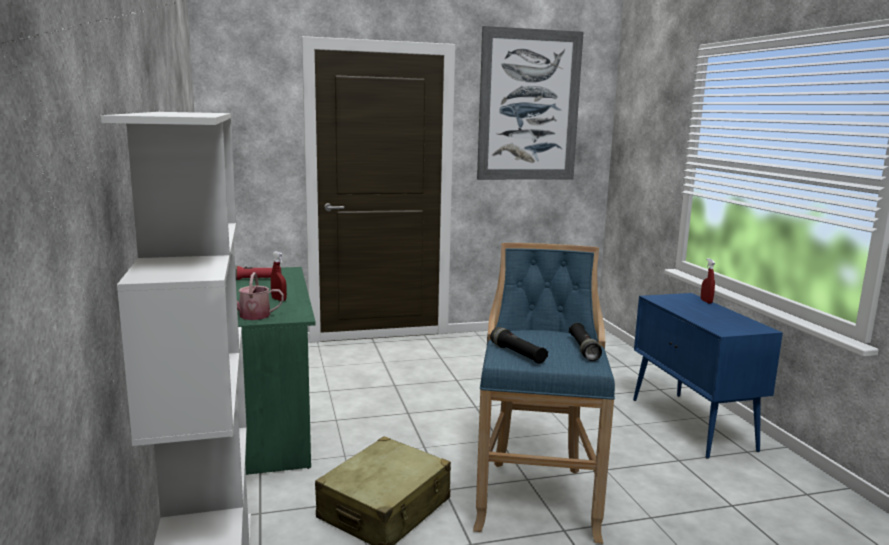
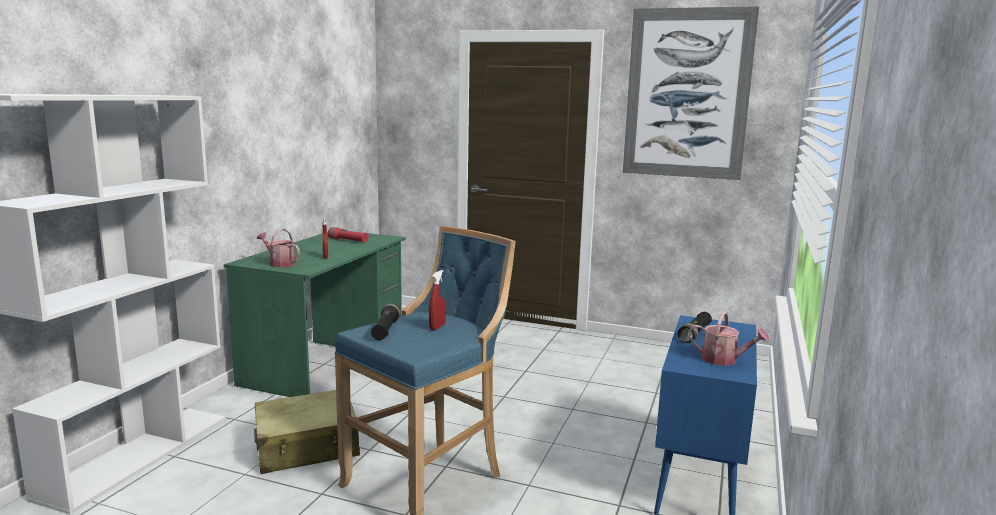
camera: 35 degrees right, 0 degrees up
(583, 349) = (449, 340): black flashlight -> black flashlight (694, 334)
(706, 301) = (747, 336): red spray bottle -> red spray bottle (437, 327)
(734, 321) = (724, 360): none -> watering can

